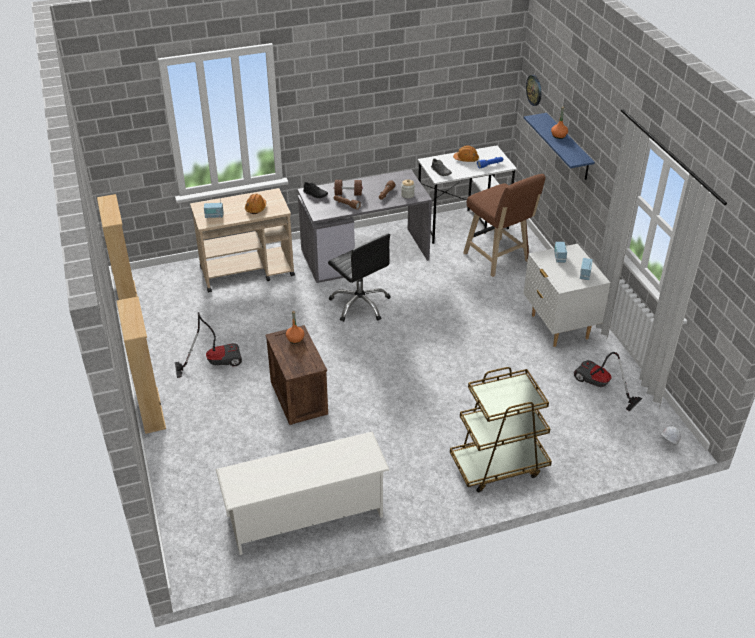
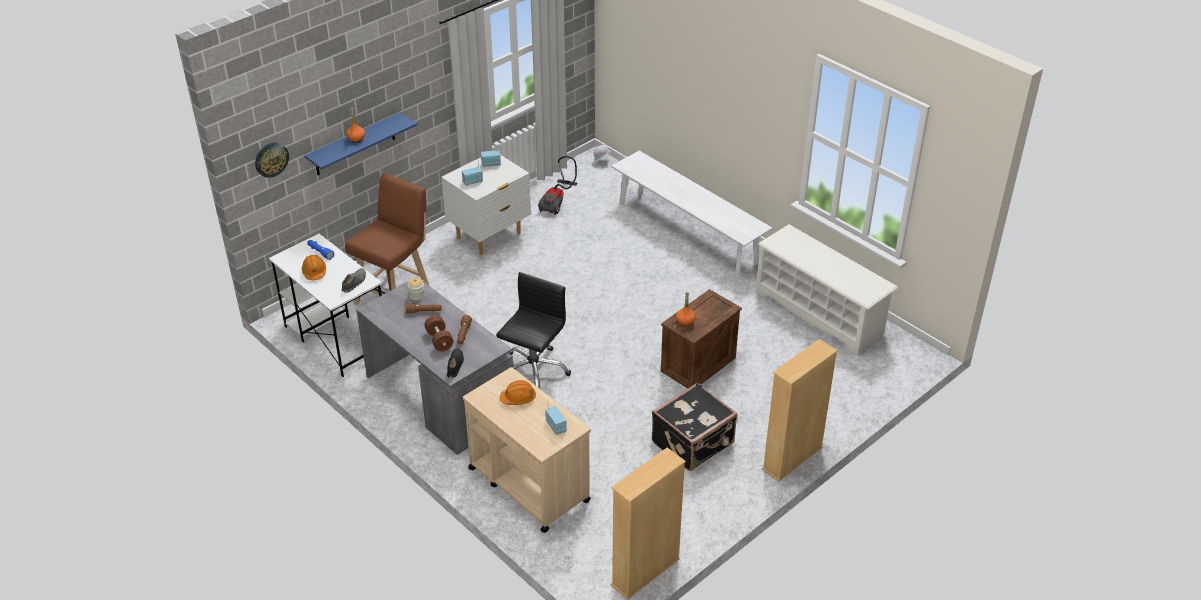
camera: 115 degrees left, 0 degrees up
(214, 361) = (694, 443): vacuum cleaner -> black suitcase
(498, 465) = (687, 232): brown cart -> white bench

